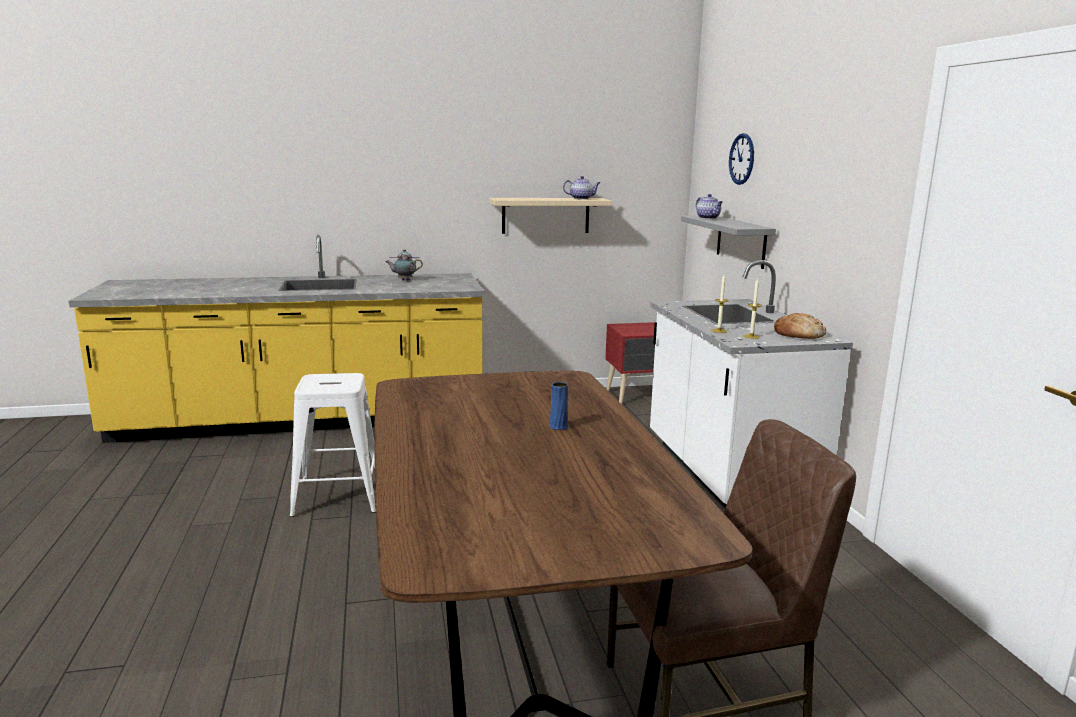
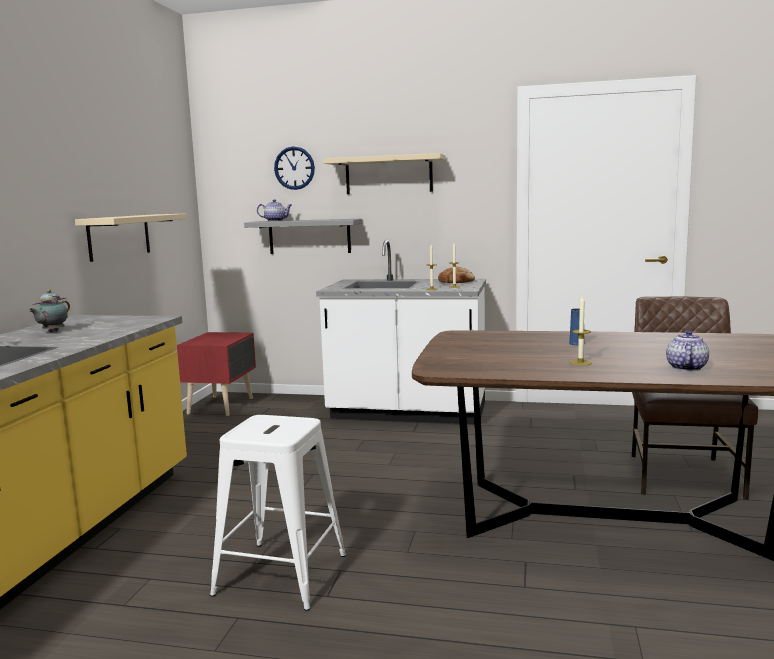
camera: 65 degrees left, 5 degrees down
(456, 432) = (580, 363): none -> candle
(581, 198) = (155, 214): teapot -> teapot (686, 367)
(801, 176) = (388, 175): none -> beige shelf

